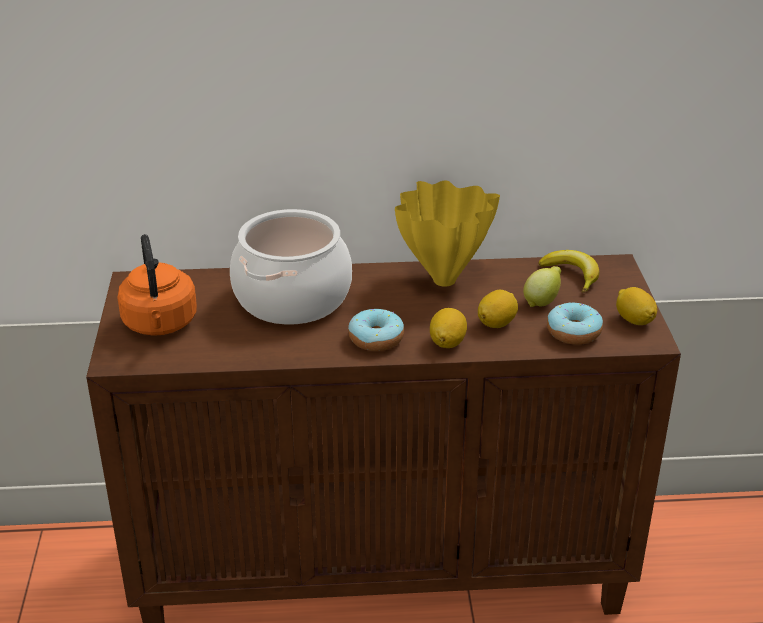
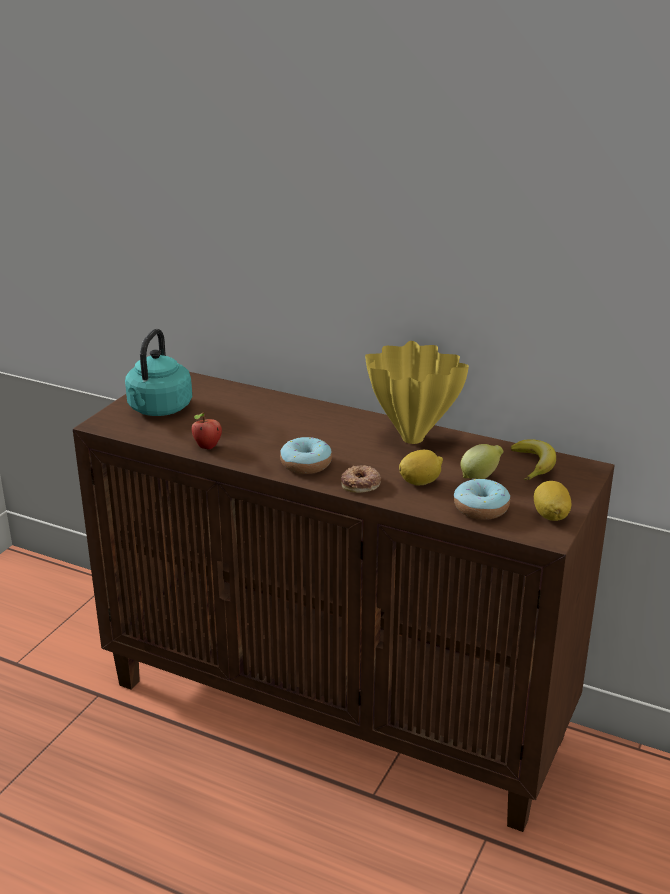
camera: 30 degrees right, 5 degrees down
(160, 325) = (158, 409): orange kettle -> turquoise kettle
(259, 352) = (207, 447): none -> apple
(292, 298) = (274, 418): cooking pot -> none
(447, 342) = (361, 483): lemon -> donut

